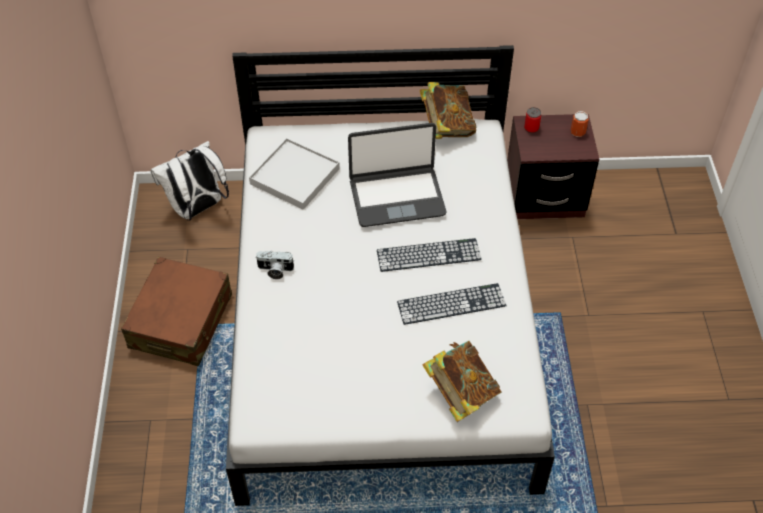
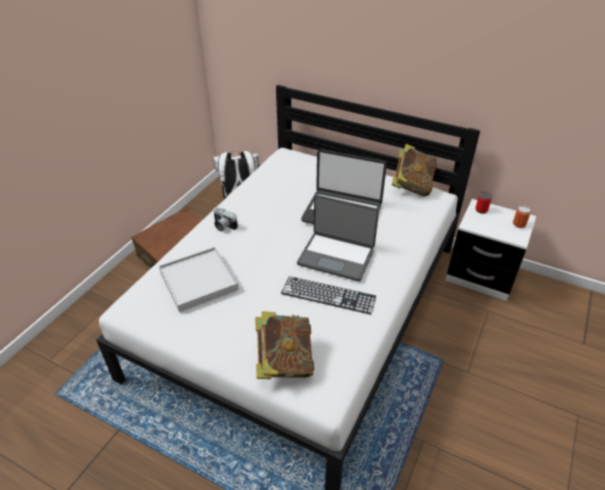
camera: 30 degrees right, 10 degrees down
(295, 176) = (284, 179): white tray -> white tray (198, 281)
(428, 255) = (336, 256): keyboard -> laptop
(544, 197) = (480, 276): brown nightstand -> white nightstand

